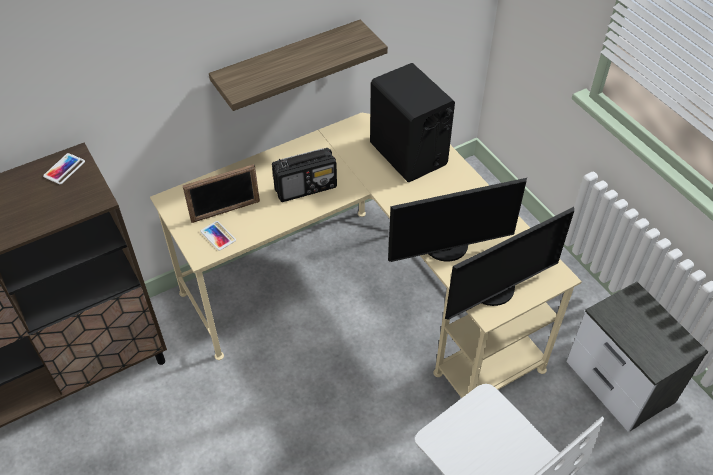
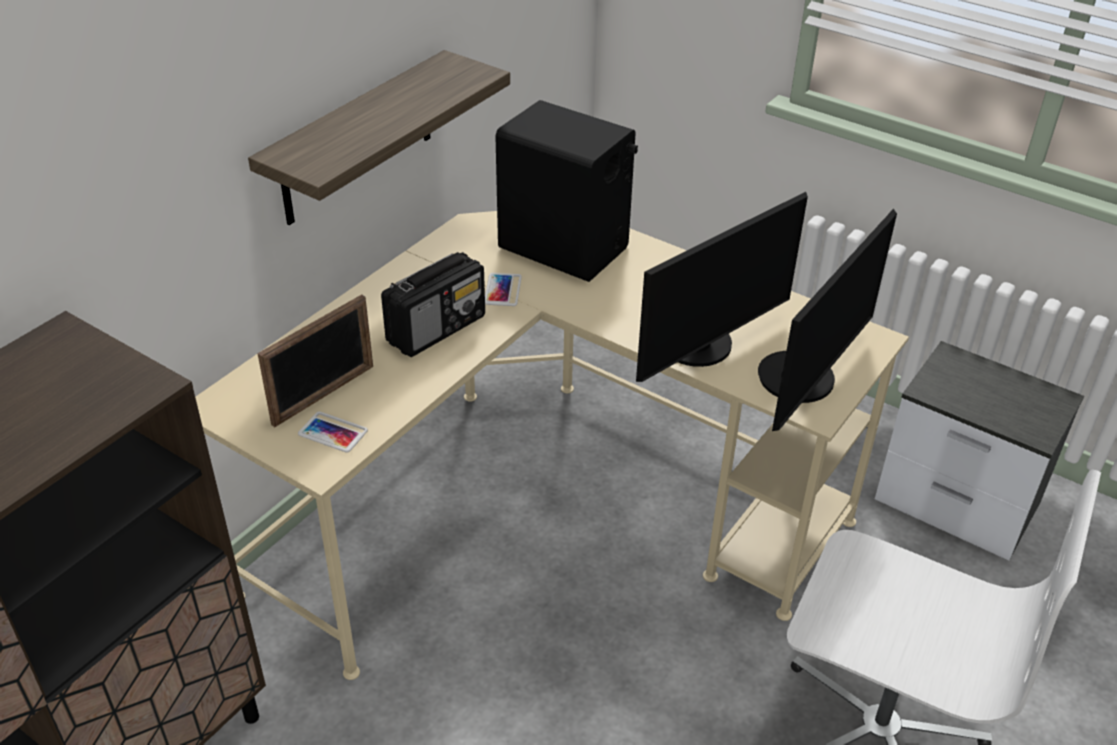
camera: 25 degrees left, 10 degrees down
(64, 169) = (52, 357): phone -> phone (503, 290)

